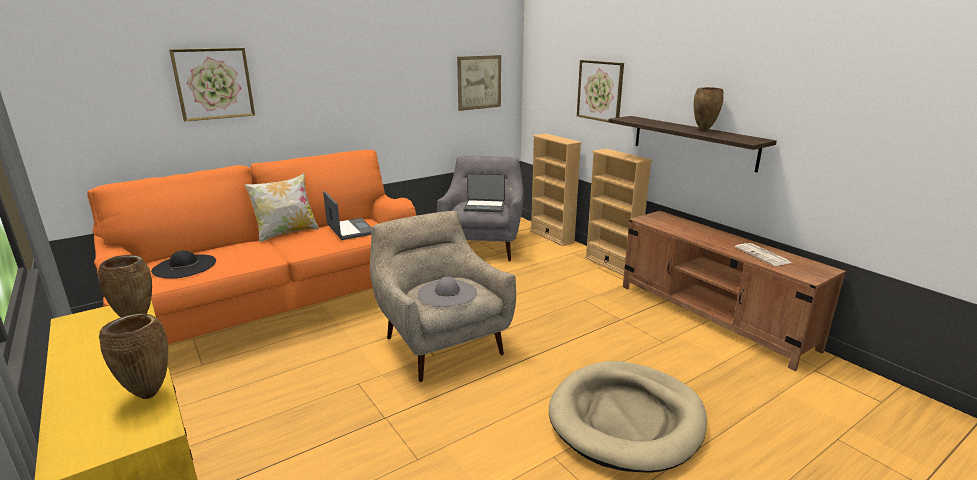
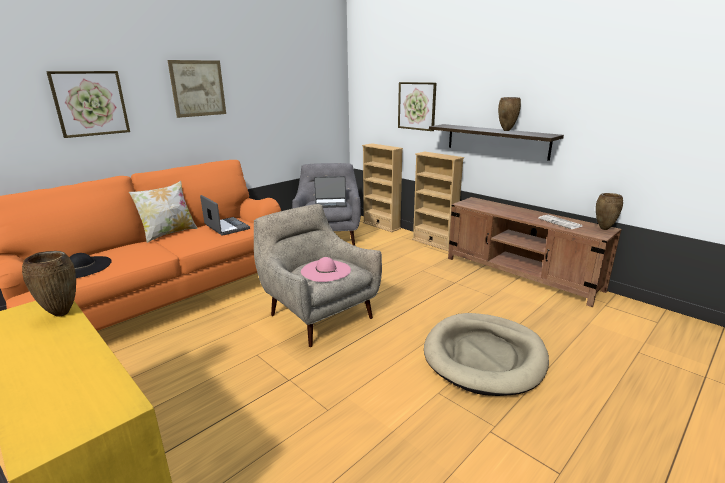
camera: 10 degrees left, 0 degrees up
(149, 394) = (102, 376): brown vase -> brown vase (603, 228)
(447, 293) = (325, 271): grey hat -> pink hat
(479, 82) = (316, 103): picture -> picture (198, 88)

